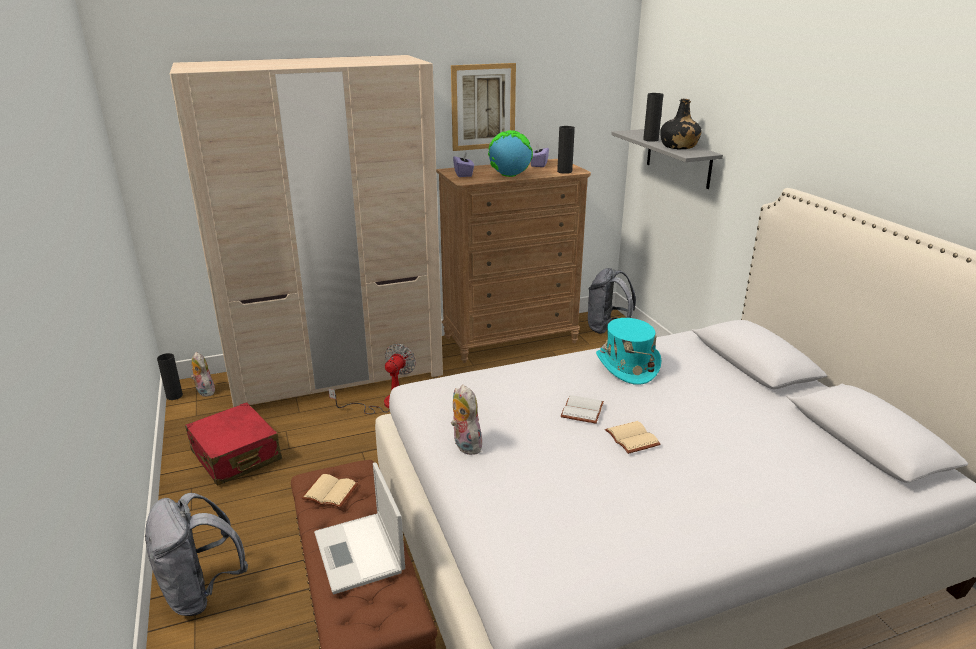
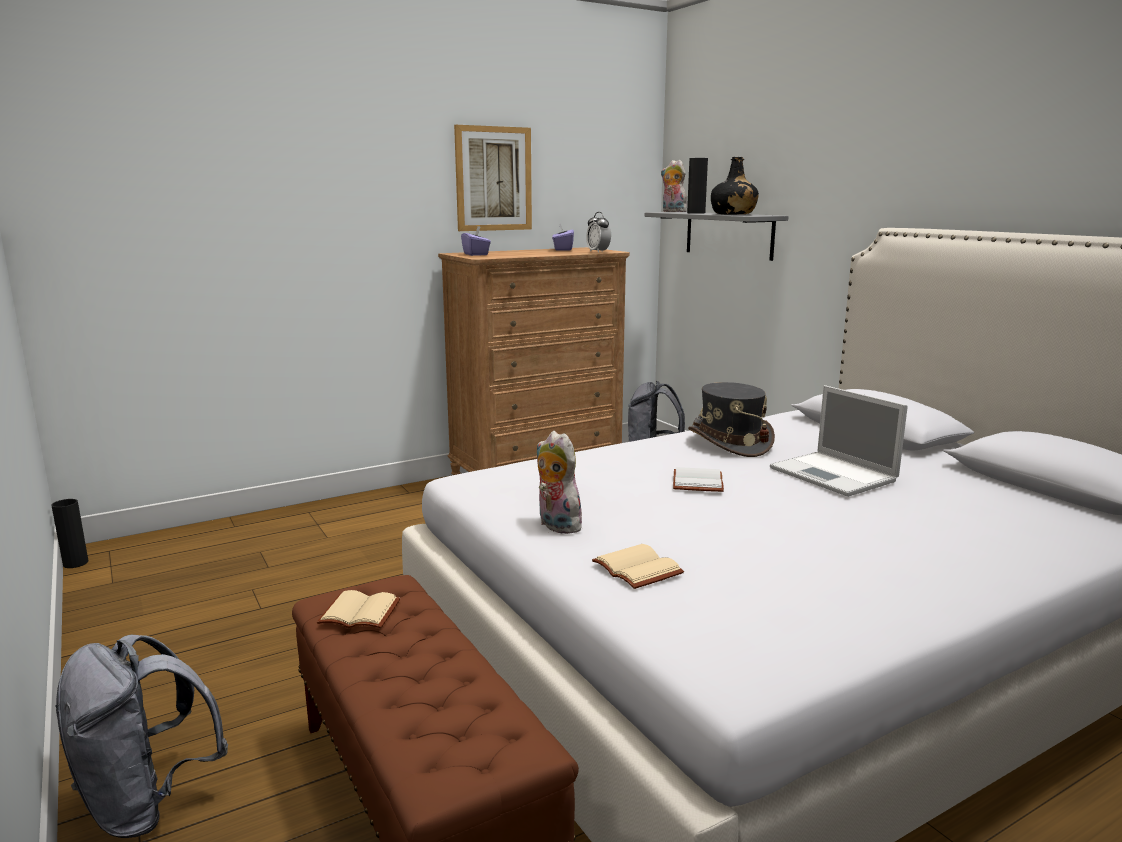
camera: 10 degrees left, 10 degrees down
(204, 391) = (121, 555): plush toy -> plush toy (672, 212)
(236, 456) = (180, 624): red suitcase -> none
(336, 373) = (314, 522): beige wardrobe -> none
(359, 553) = (428, 678): laptop -> laptop (834, 475)
(386, 403) = (392, 548): fan -> none
(509, 176) = (534, 254): globe -> none
(564, 171) = (598, 252): black vase -> alarm clock
(627, 366) = (729, 443): turquoise hat -> grey hat
(630, 438) = (774, 503): beige book -> beige book (634, 569)

